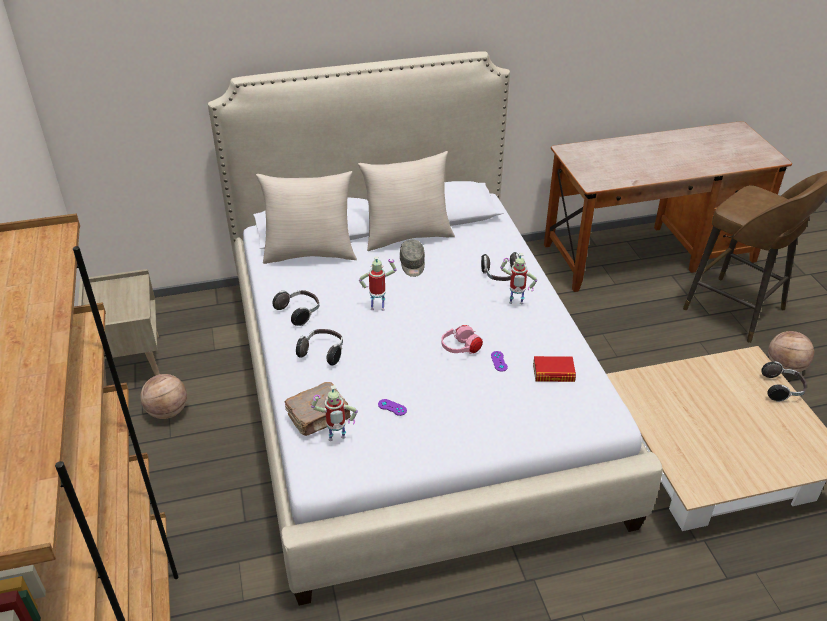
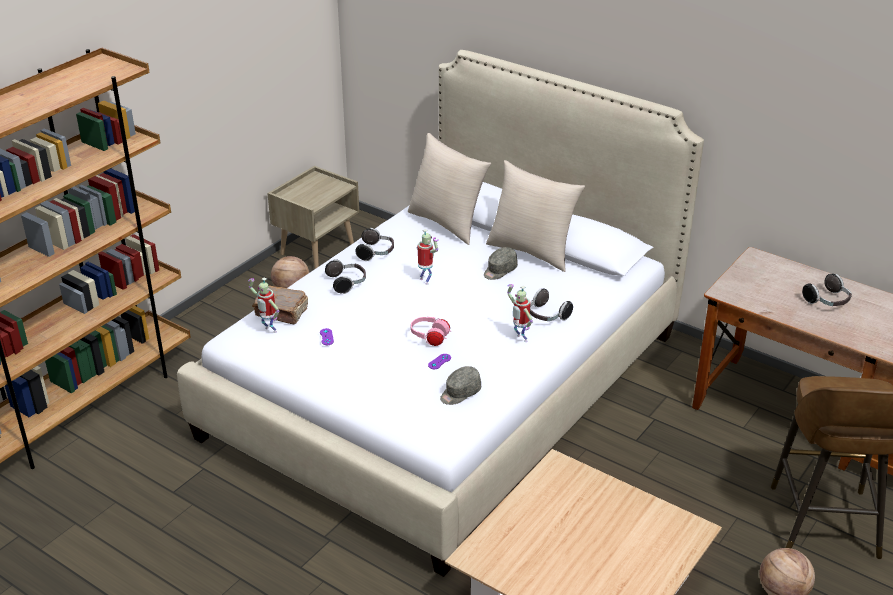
camera: 50 degrees right, 5 degrees down
(553, 373) = (460, 393): book -> grey cap
(782, 389) = (675, 565): headphones -> headphones (827, 301)

